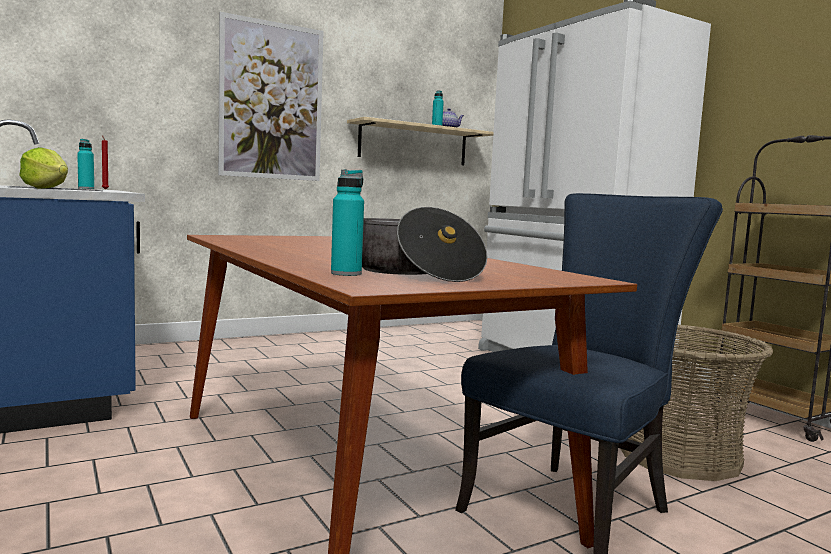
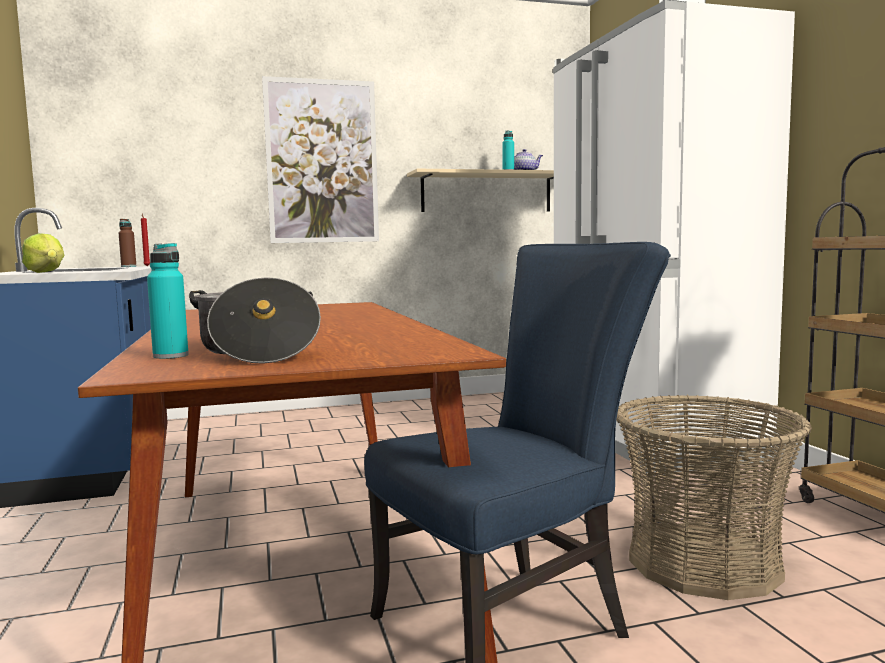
camera: 15 degrees right, 0 degrees up
(86, 188) = (128, 266): turquoise bottle -> brown bottle

